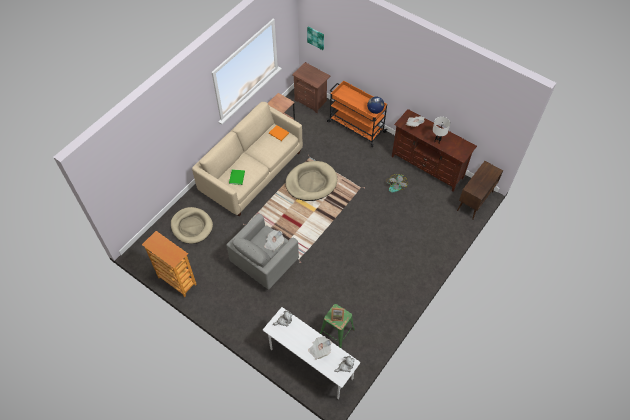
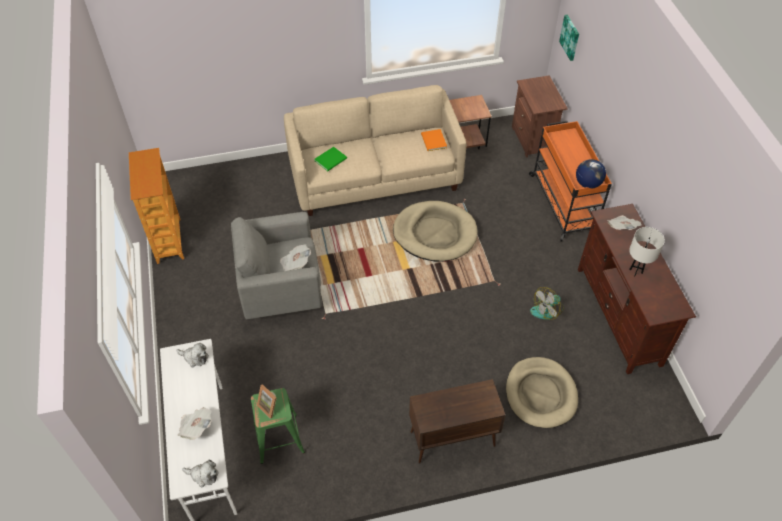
camera: 40 degrees right, 5 degrees down
(192, 226) = (246, 193): beige dog bed -> beige dog bed (540, 394)
(474, 201) = (649, 411): brown cabinet -> brown cabinet (451, 439)

